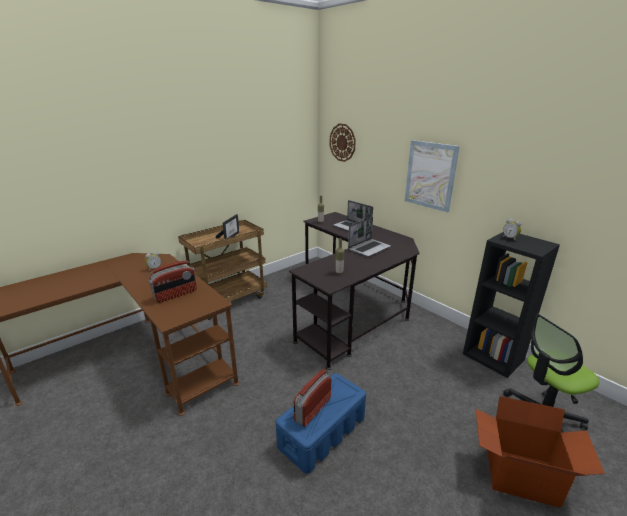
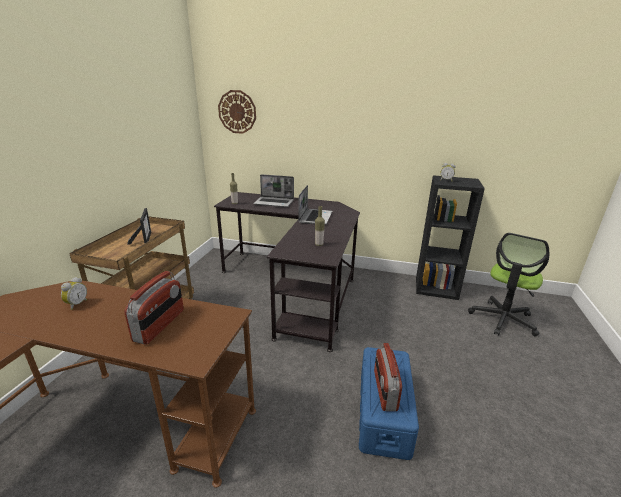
camera: 35 degrees left, 0 degrees up
(430, 175) = (351, 136): picture -> none
(521, 477) = (533, 366): cardboard box -> none

